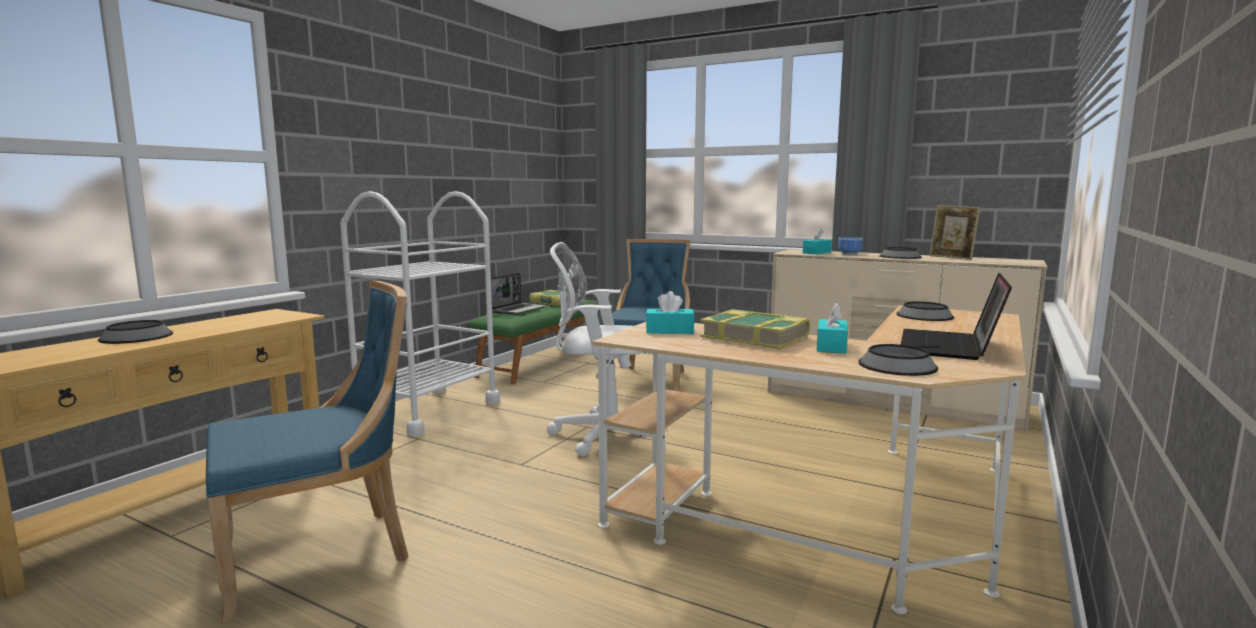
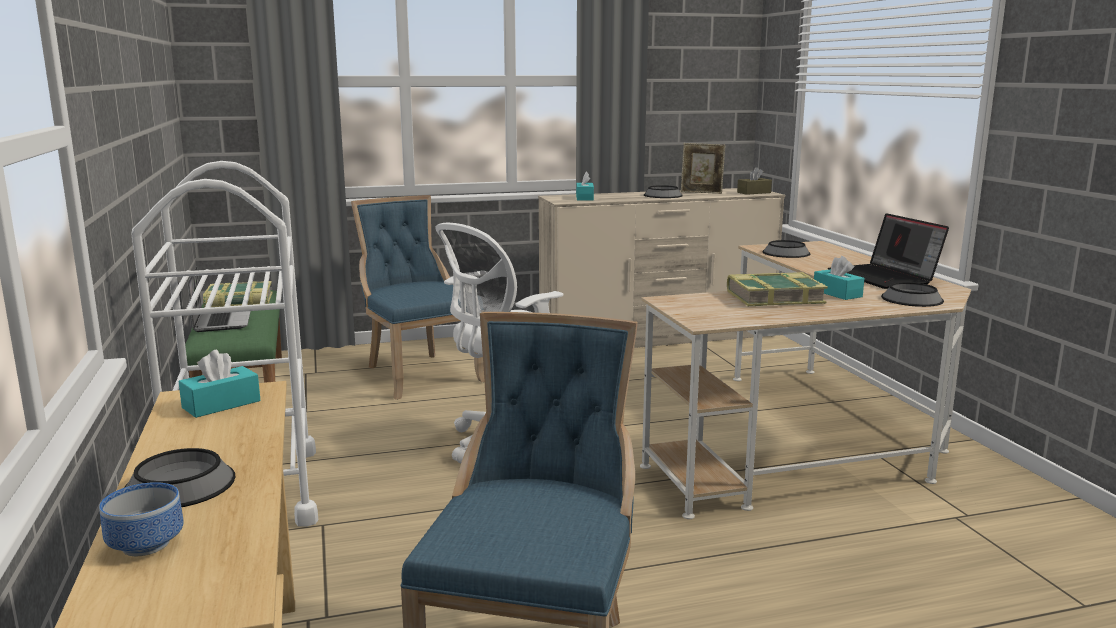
camera: 45 degrees left, 5 degrees up
(669, 331) = (704, 306): turquoise tissue box -> turquoise tissue box (221, 404)
(850, 254) = (616, 196): bowl -> bowl (147, 546)
(1014, 262) = (754, 192): none -> brown tissue box

